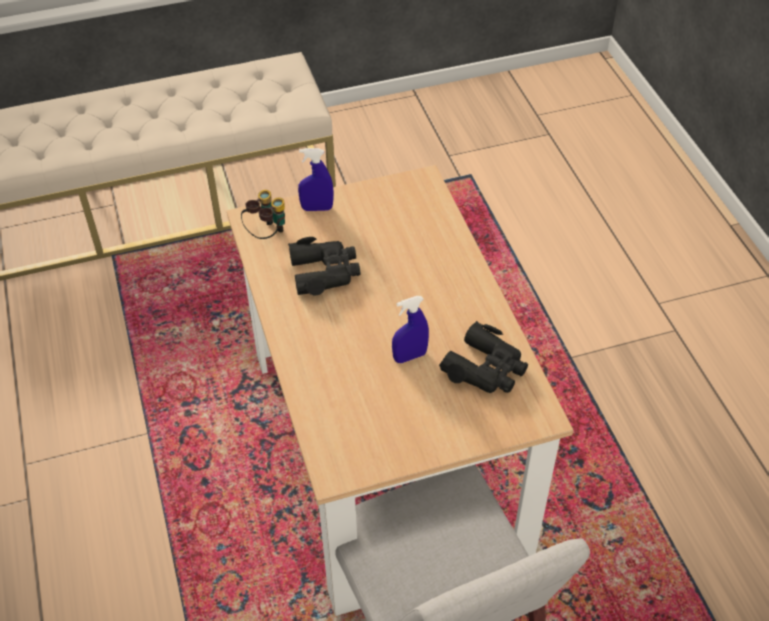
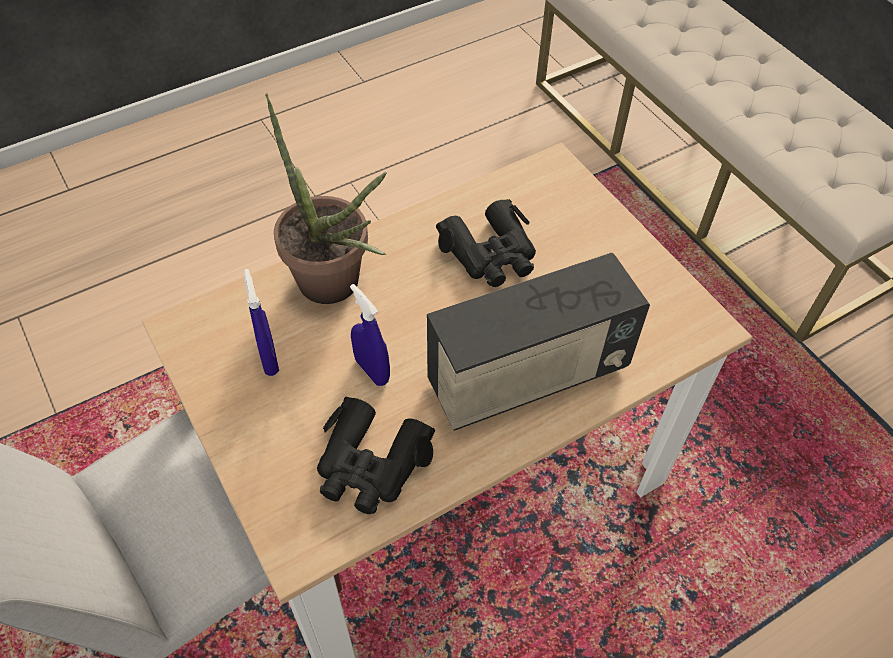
camera: 75 degrees right, 5 degrees up
(266, 233) = (535, 185): binoculars -> none
(317, 208) = (600, 223): blue spray bottle -> blue spray bottle (269, 358)
(328, 367) = (337, 289): none -> potted plant
(438, 275) = (528, 377): none -> radio

